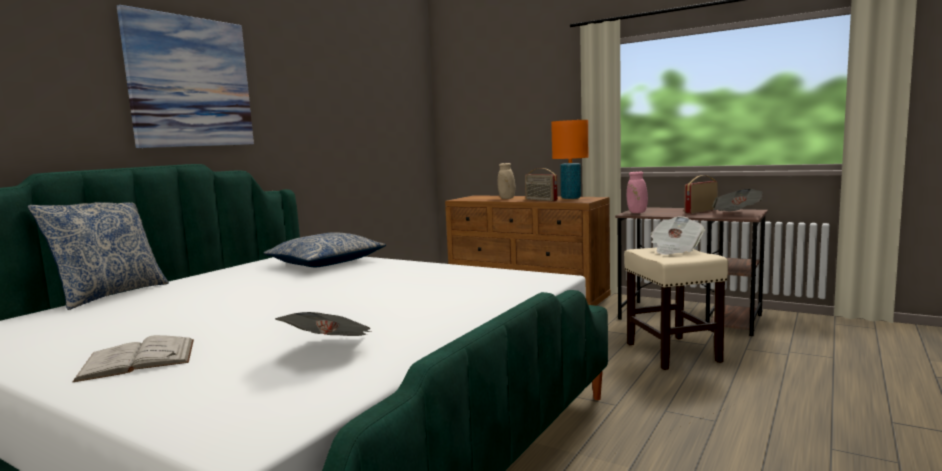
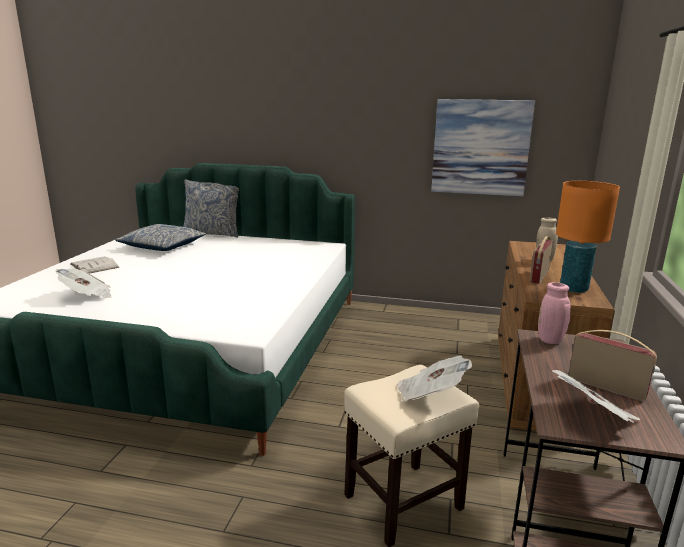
camera: 70 degrees right, 10 degrees up
(190, 82) = (295, 109): picture -> picture (480, 147)
(325, 262) = (301, 257): pillow -> pillow (162, 246)

